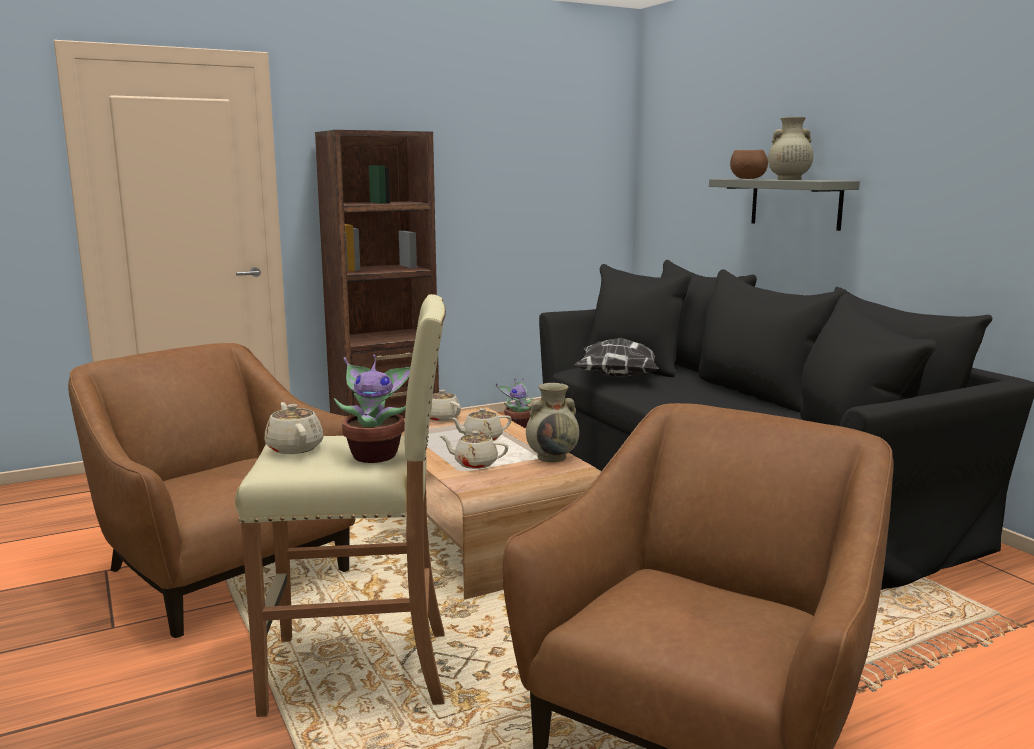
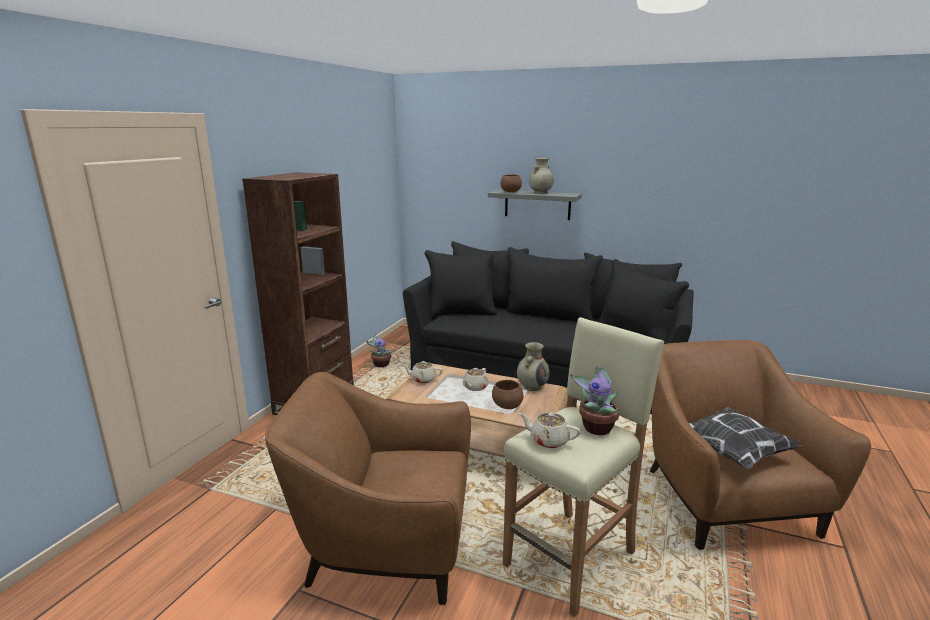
camera: 40 degrees left, 5 degrees up
(474, 464) = (507, 406): beige teapot -> brown bowl
(621, 377) = (472, 321): pillow -> pillow (733, 452)

